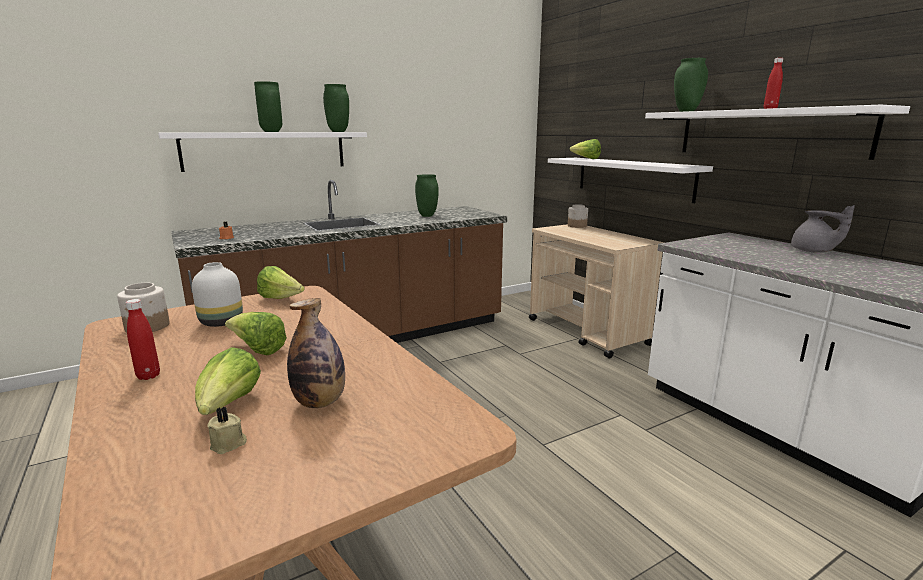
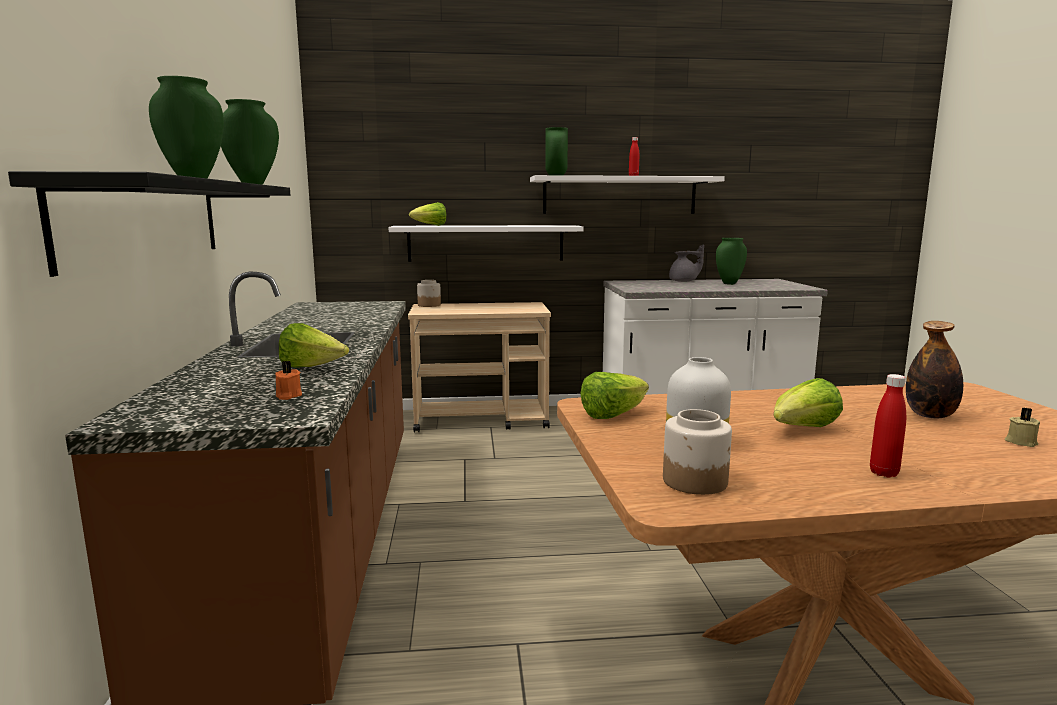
camera: 65 degrees left, 5 degrees down
(229, 406) = (949, 441): lettuce -> lettuce (312, 368)
(266, 150) = (147, 221): white shelf -> black shelf
(427, 216) = (335, 316): green vase -> green vase (729, 283)

